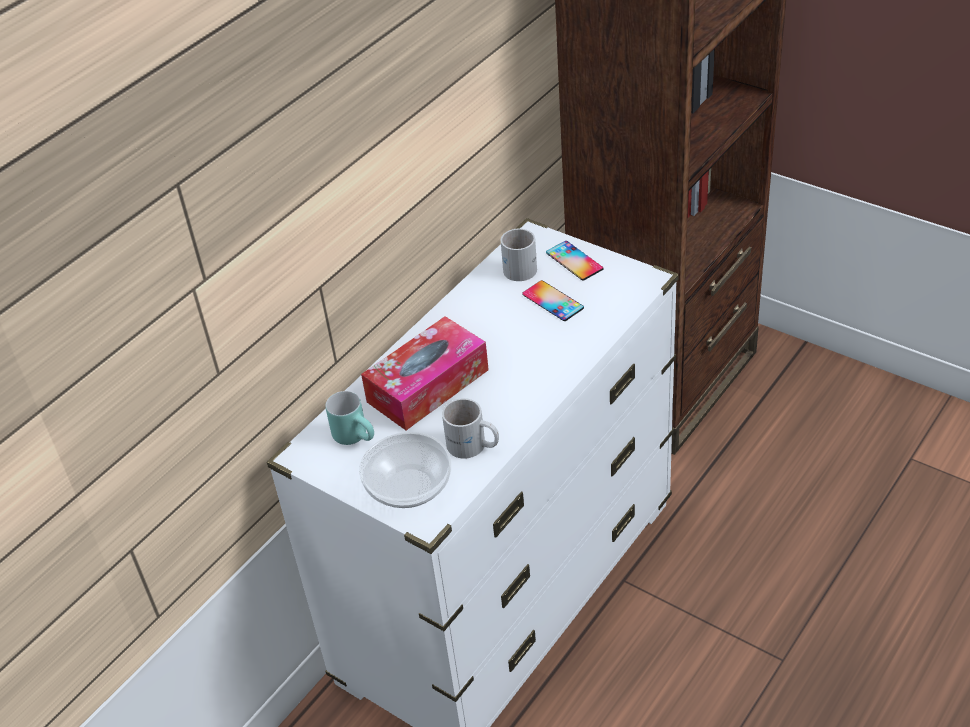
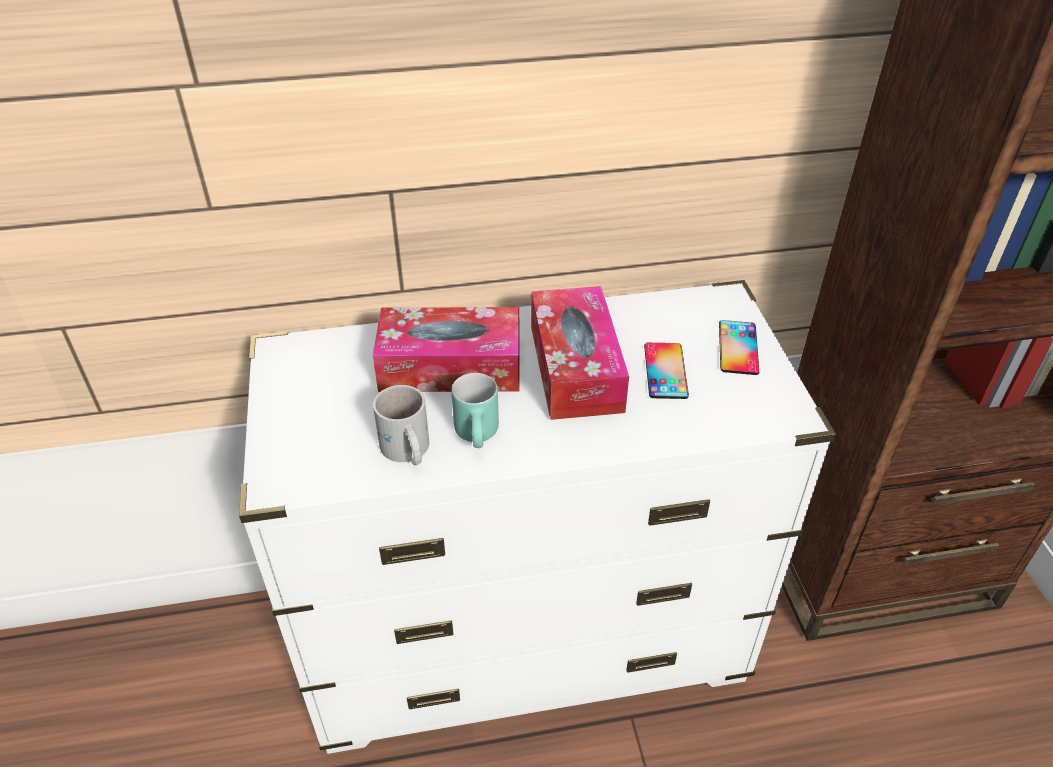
camera: 40 degrees right, 0 degrees up
(357, 436) = (337, 367): turquoise mug -> turquoise mug (480, 436)
(407, 488) = (305, 443): bowl -> none
(501, 334) = (575, 368): none -> tissue box
(521, 265) = (680, 318): white mug -> none

